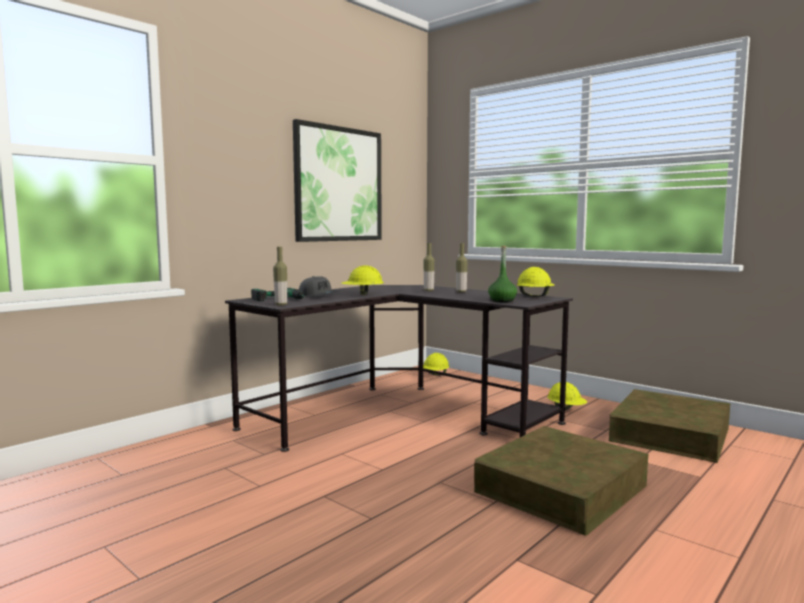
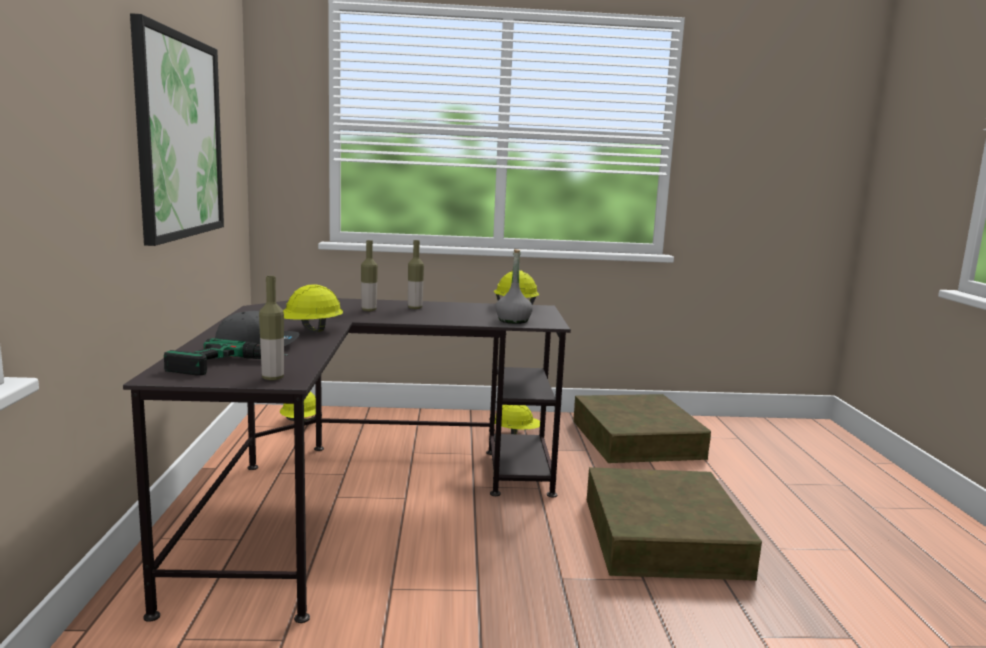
camera: 45 degrees left, 5 degrees up
(502, 301) = (513, 321): green bottle -> grey bottle

